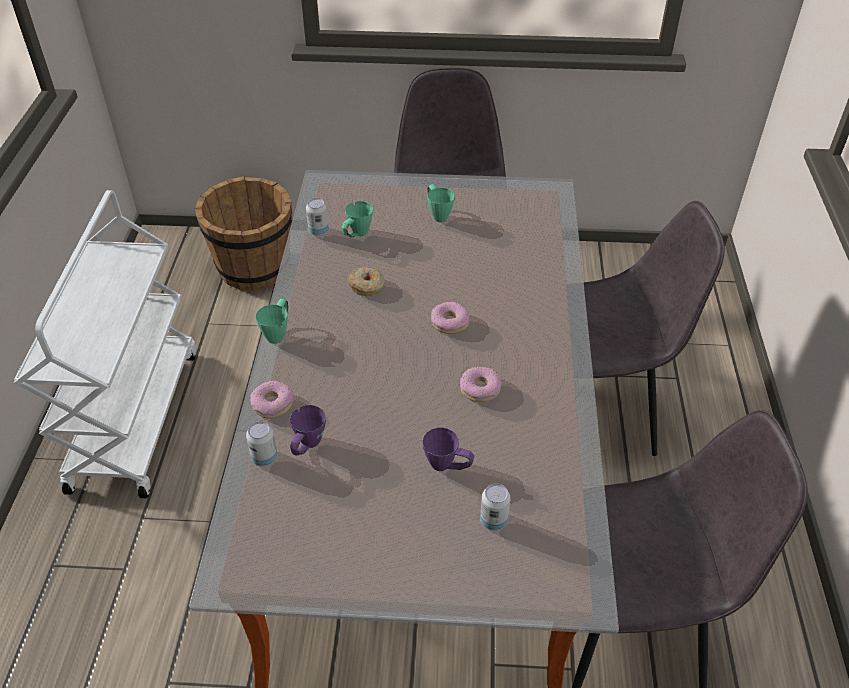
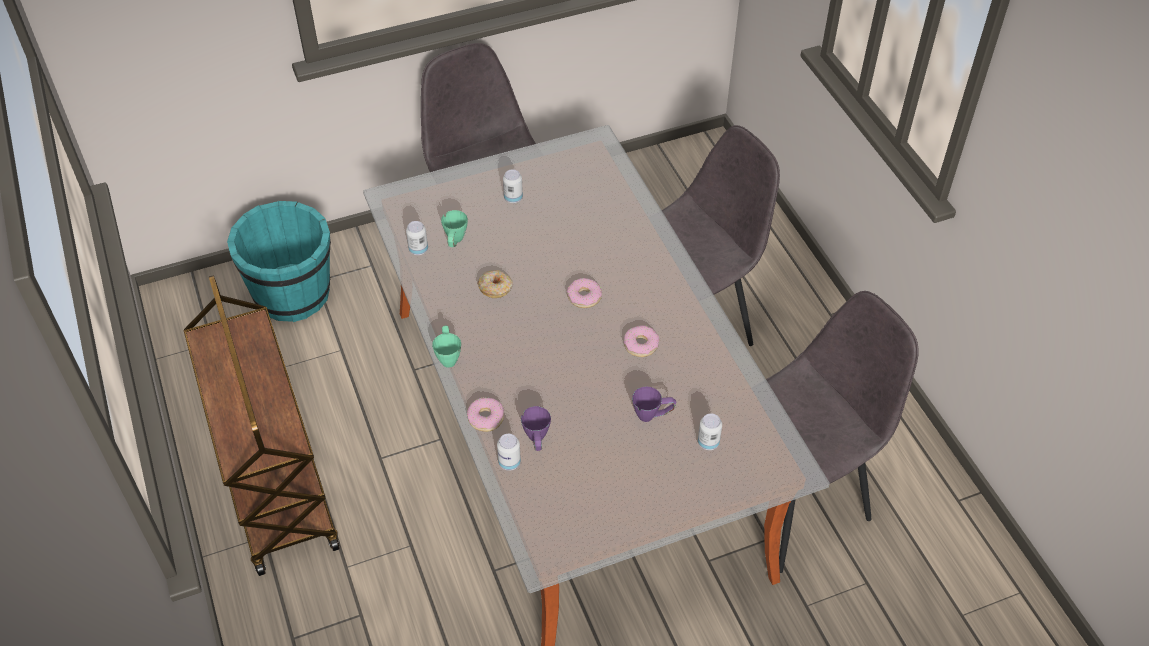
camera: 25 degrees left, 5 degrees up
(135, 417) = (274, 482): white cart -> brown cart
(254, 269) = (293, 294): brown bucket -> turquoise bucket
(437, 214) = (513, 198): green mug -> can

